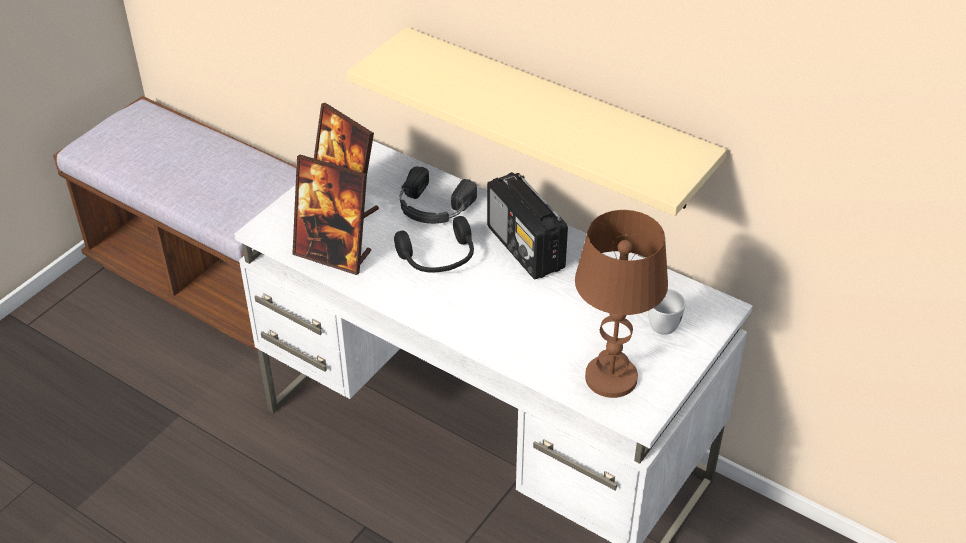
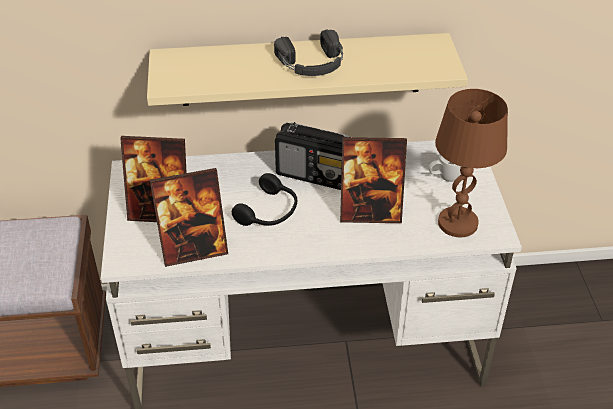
camera: 40 degrees left, 0 degrees up
(432, 207) = (225, 181): black headphones -> black headphones (312, 63)
(533, 315) = (370, 213): none -> picture frame

